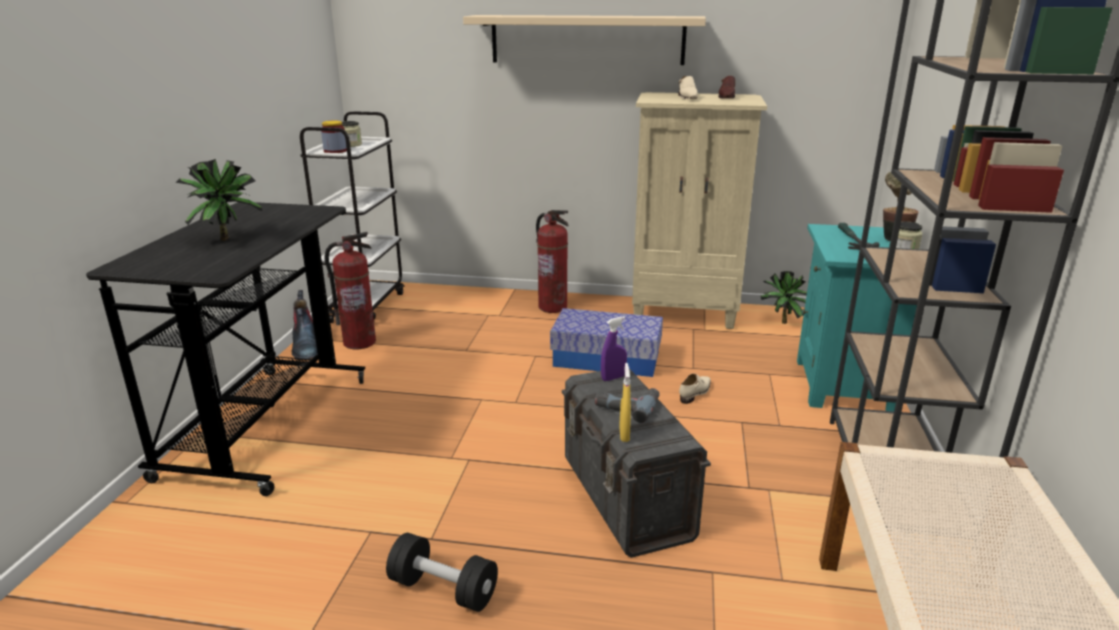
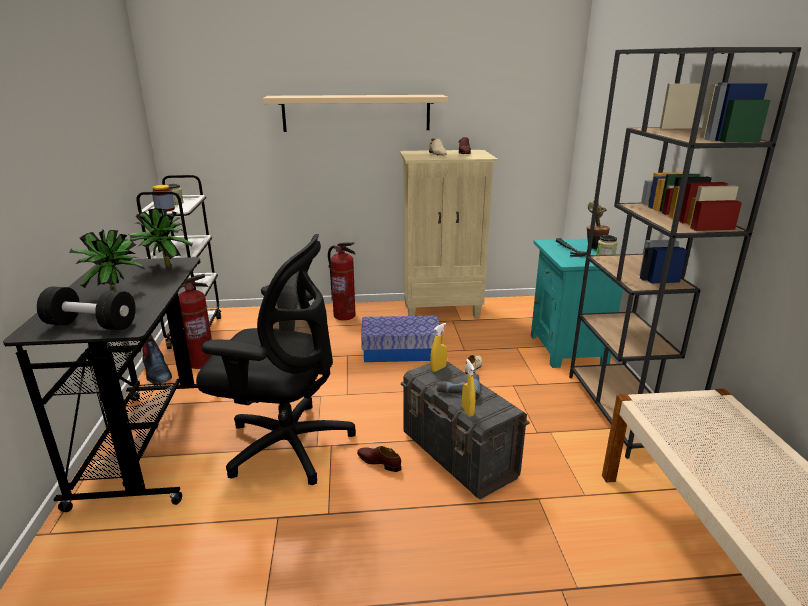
camera: 15 degrees left, 0 degrees up
(408, 450) = (280, 446): none -> black office chair
(443, 589) = (355, 551): black dumbbell -> black dumbbell (91, 325)
(519, 489) = (379, 462): none -> brown shoe
(613, 378) = (438, 368): purple spray bottle -> yellow spray bottle
(780, 322) = (508, 309): potted plant -> potted plant (164, 267)

